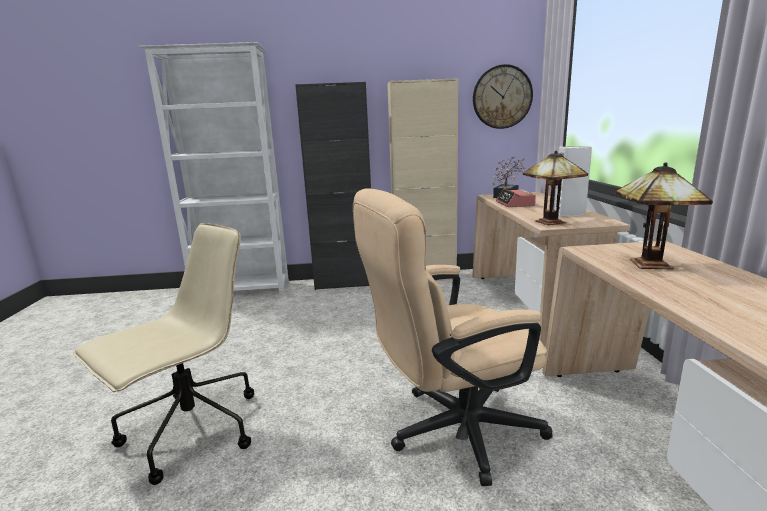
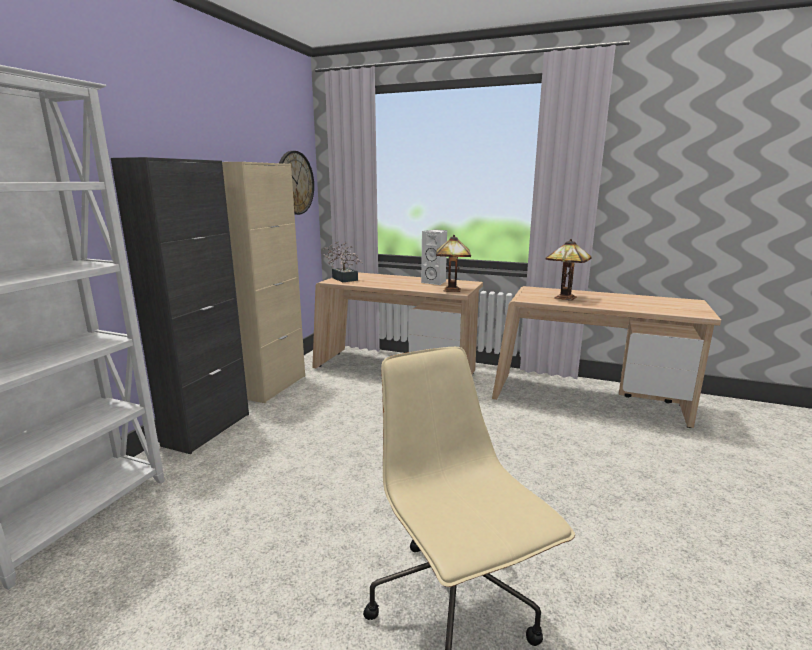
camera: 65 degrees left, 0 degrees up
(451, 431) = (535, 452): beige office chair -> none
(515, 204) = (379, 283): alarm clock -> none

